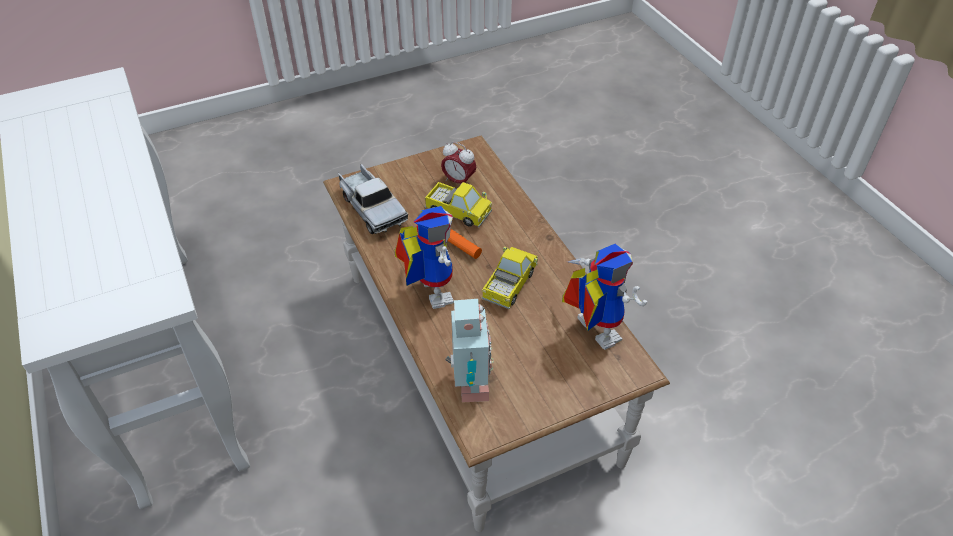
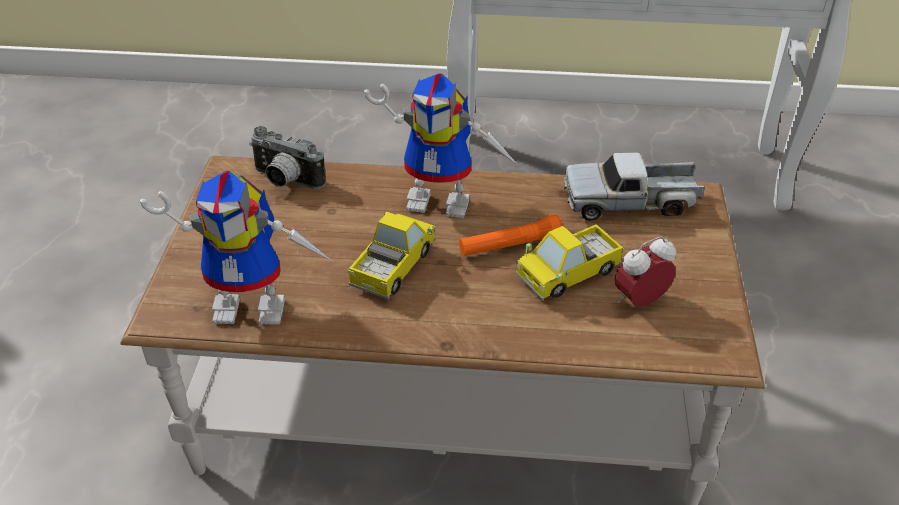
camera: 120 degrees right, 5 degrees down
(469, 387) = (285, 181): toy robot -> camera
(510, 284) = (393, 267): toy truck -> toy truck turned 120 degrees counterclockwise

